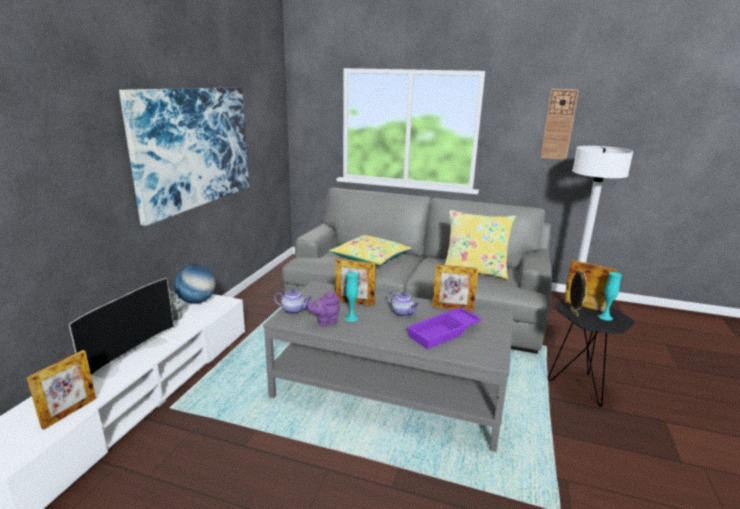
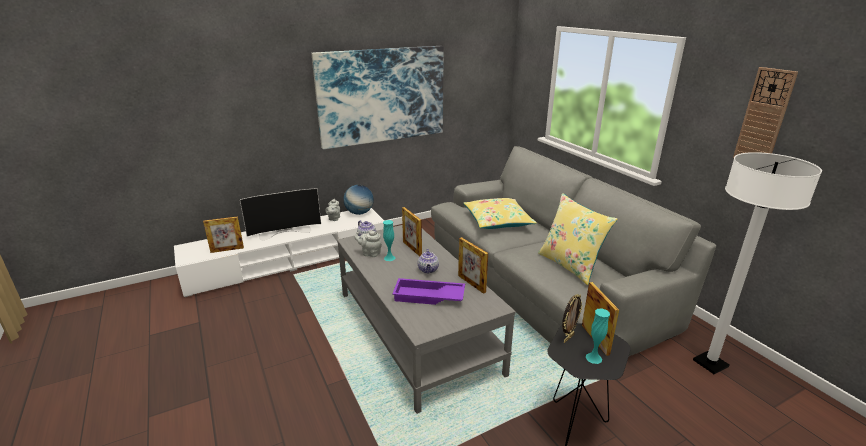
camera: 45 degrees right, 5 degrees up
(325, 322) = (370, 253): purple teapot -> grey teapot

